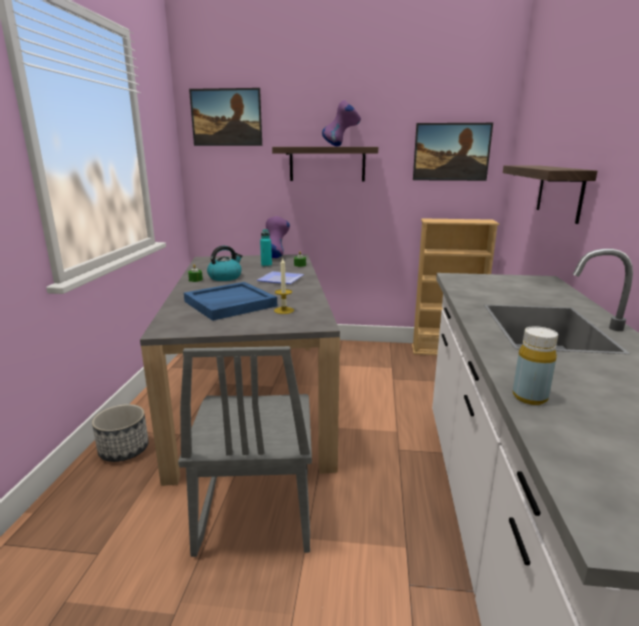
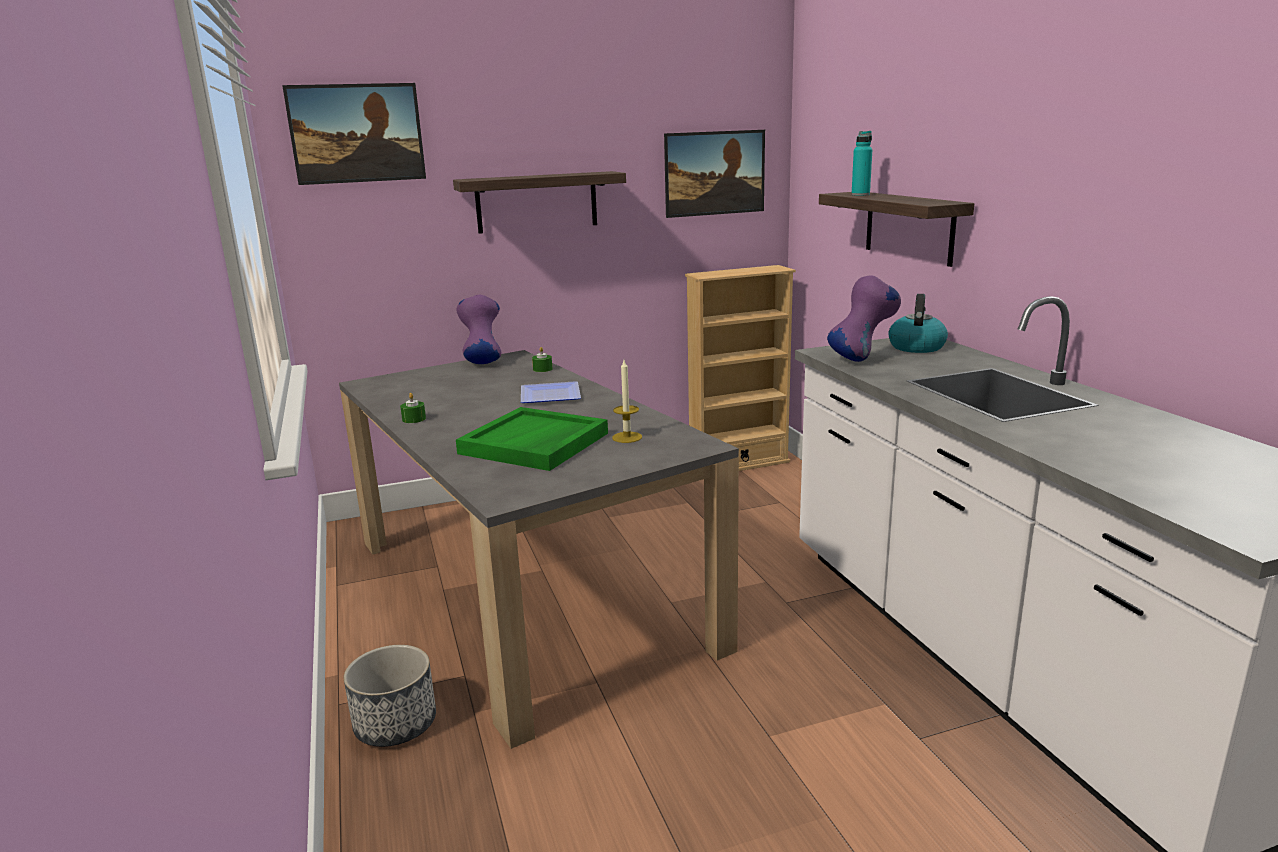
camera: 25 degrees left, 0 degrees up
(225, 277) = (456, 407): kettle -> kettle (916, 347)
(229, 304) = (534, 444): blue tray -> green tray
(254, 510) = (675, 731): grey chair -> none
(266, 265) = (491, 378): turquoise bottle -> turquoise bottle (860, 195)
(341, 146) = (563, 174): purple vase -> purple vase (861, 359)
(529, 397) = (1077, 462): yellow bottle -> none

